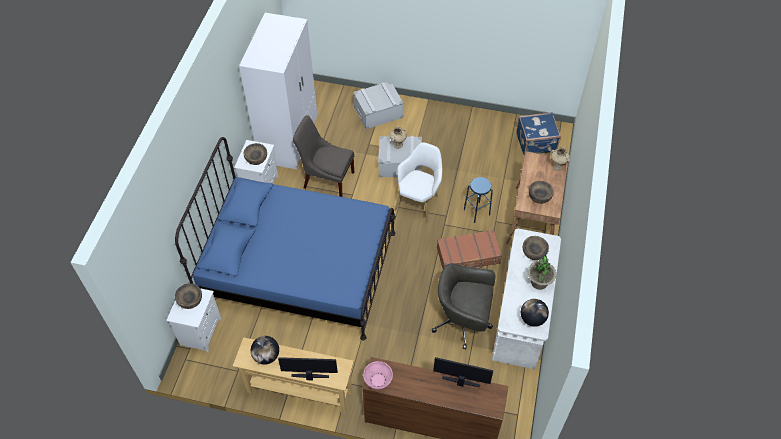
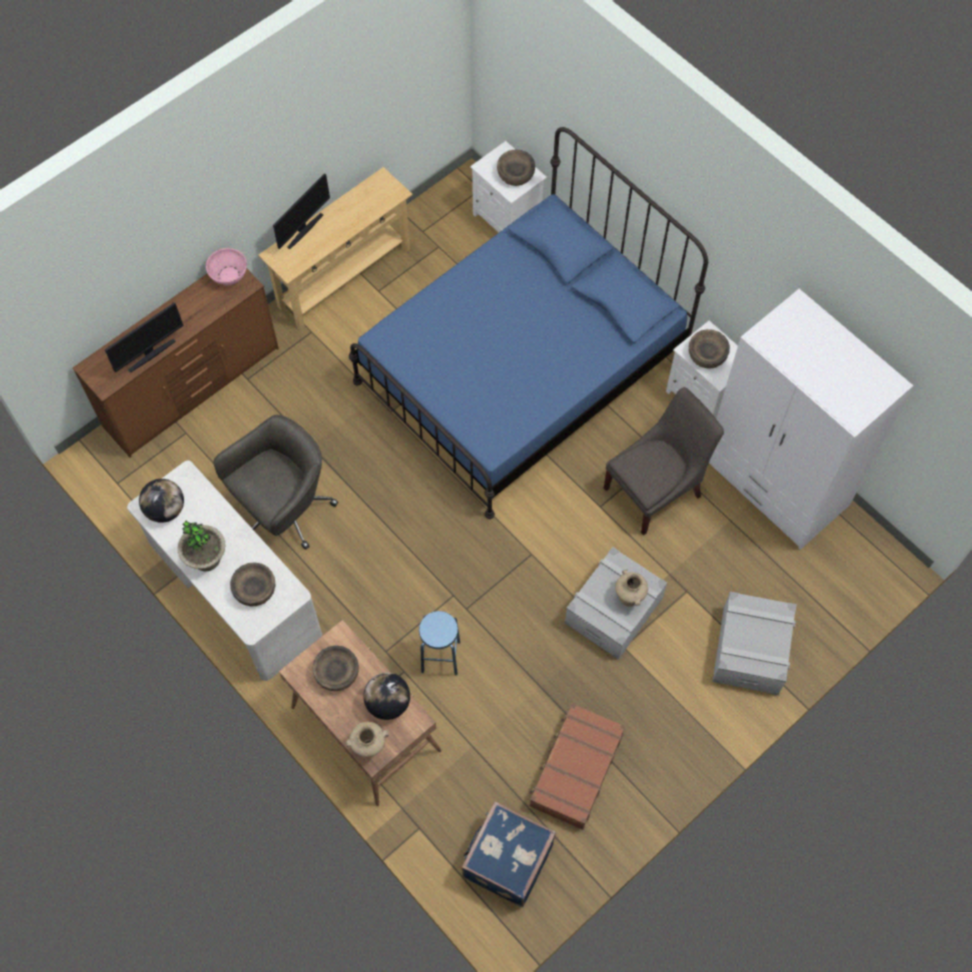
camera: 125 degrees right, 10 degrees up
(266, 356) = (367, 203): globe -> globe (388, 703)
(419, 201) = (521, 589): white armchair -> none
(468, 256) = (376, 589): brown suitcase -> brown suitcase (575, 769)

